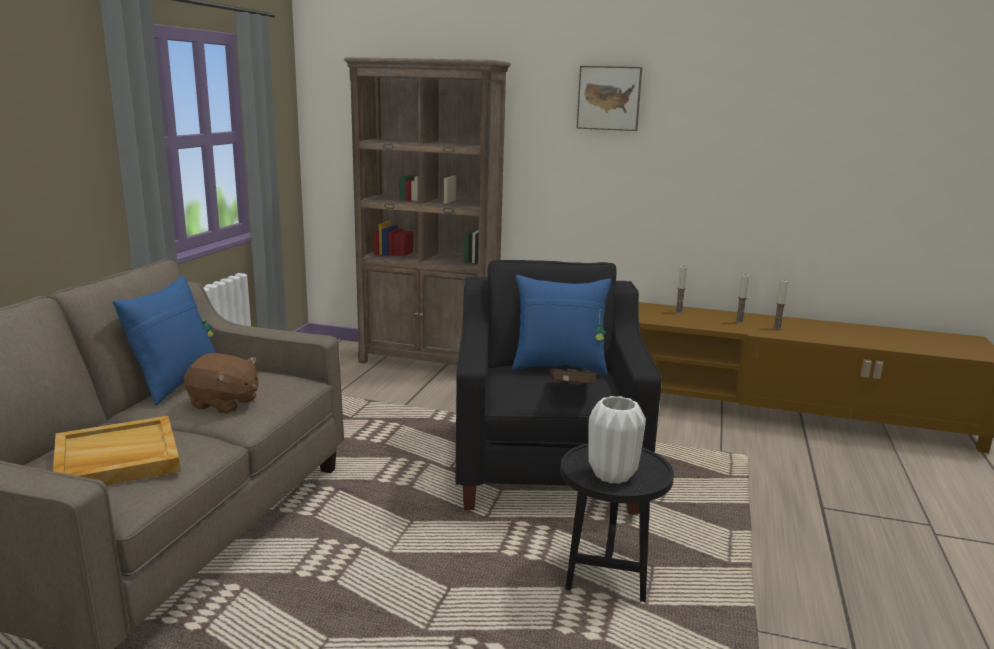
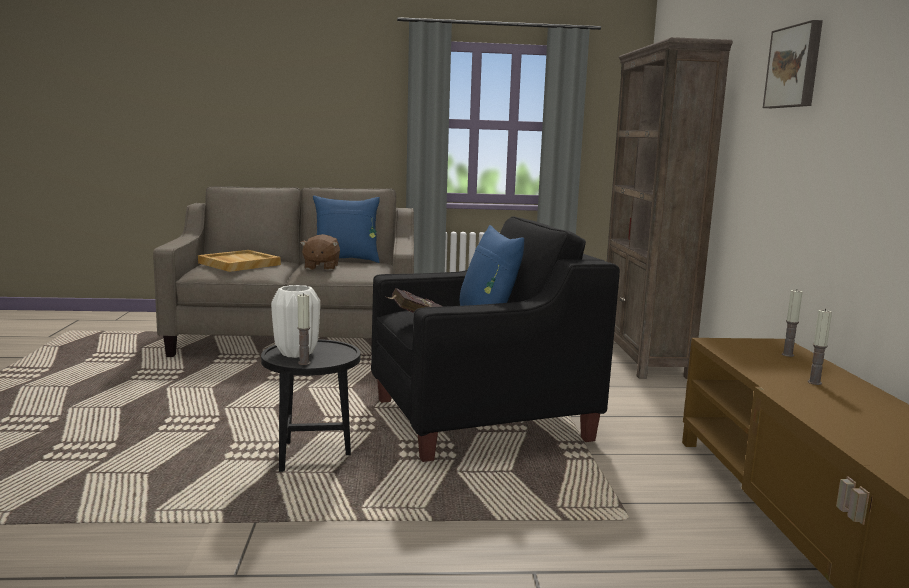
camera: 70 degrees right, 5 degrees down
(777, 328) = (832, 402): candle -> candle (304, 363)

